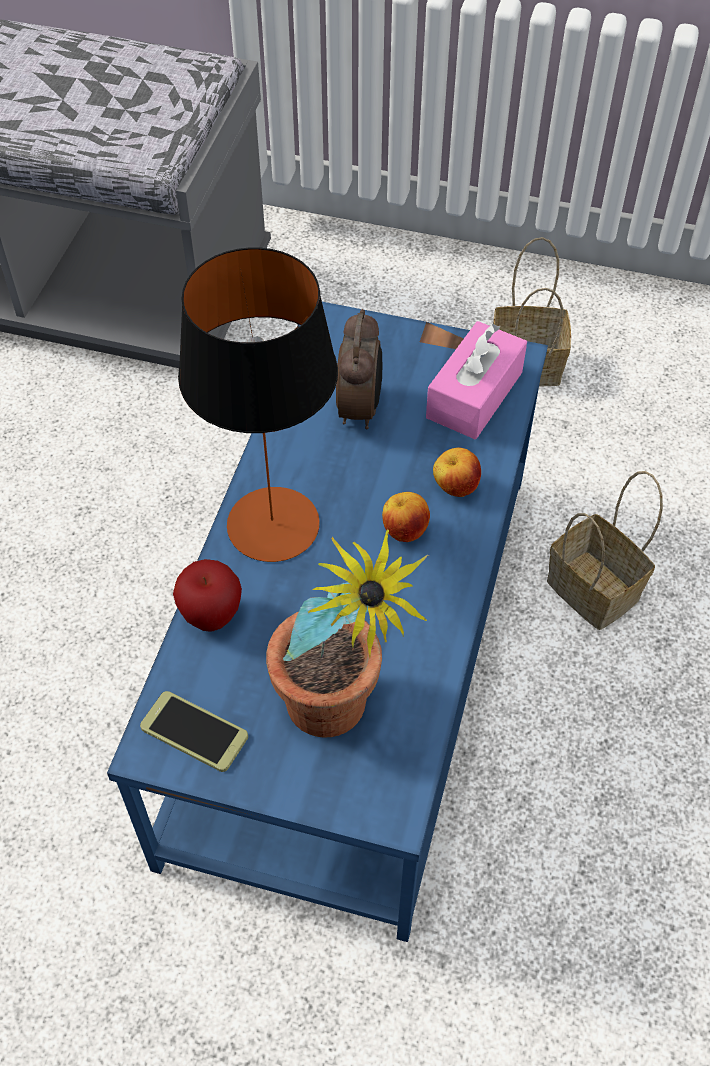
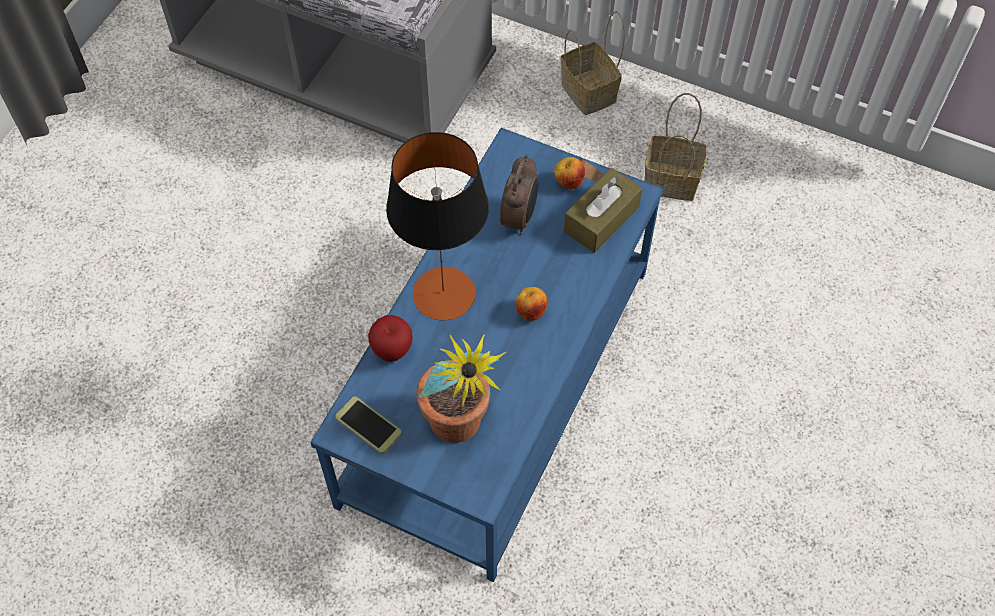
camera: 10 degrees right, 5 degrees up
(455, 487) = (572, 286): apple -> apple (568, 182)
(474, 395) = (601, 219): pink tissue box -> brown tissue box
(596, 591) = (680, 364): basket -> basket (590, 93)

